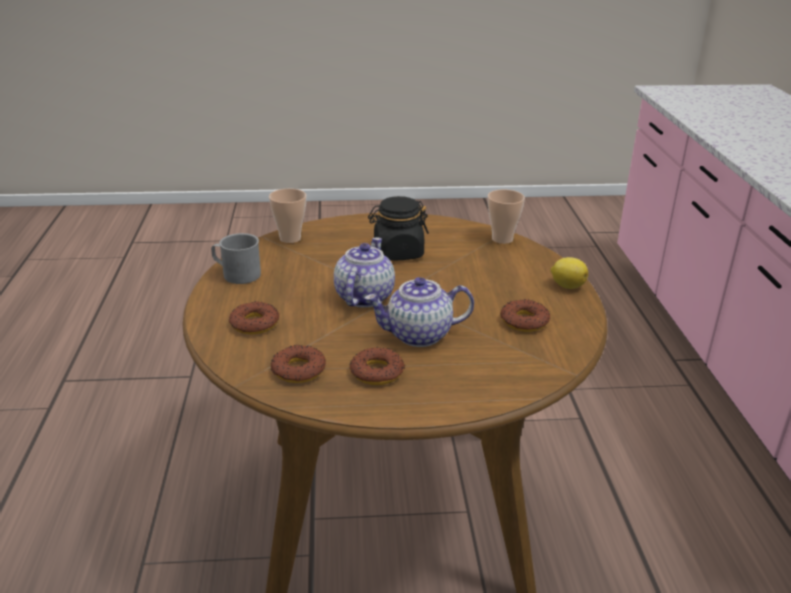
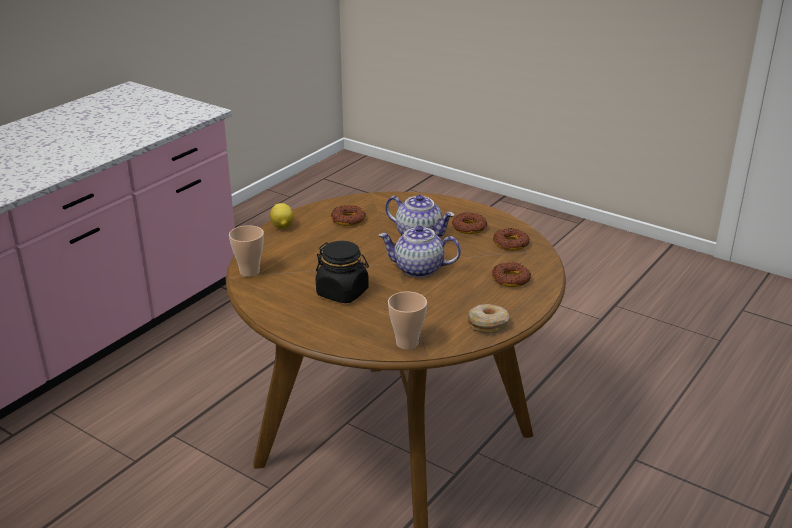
camera: 140 degrees left, 0 degrees up
(236, 274) = (488, 324): grey mug -> donut
(363, 297) = (418, 269): teapot -> teapot turned 45 degrees clockwise

